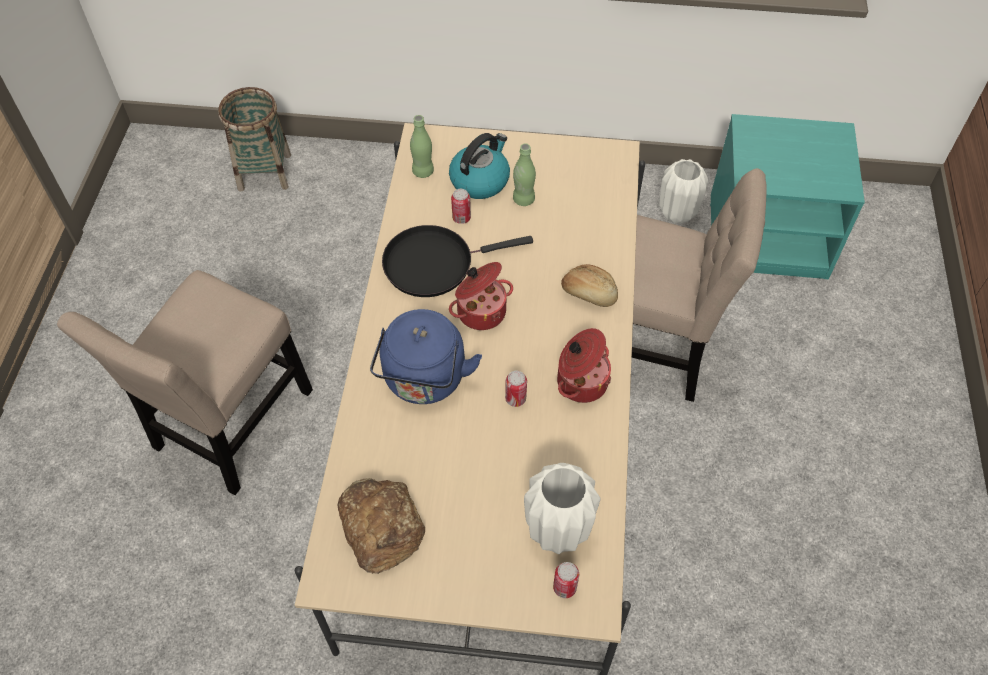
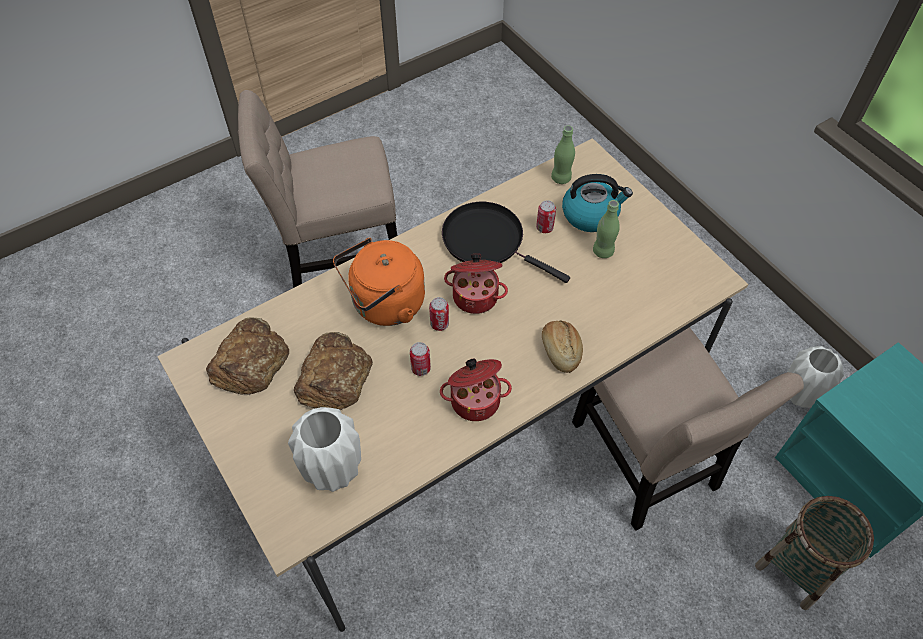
camera: 50 degrees right, 0 degrees up
(264, 172) = (541, 129): basket -> basket (796, 567)
(424, 381) = (384, 305): blue kettle -> orange kettle
(462, 469) = (334, 377): none -> bread
(564, 587) = (290, 507): can -> can (439, 324)

